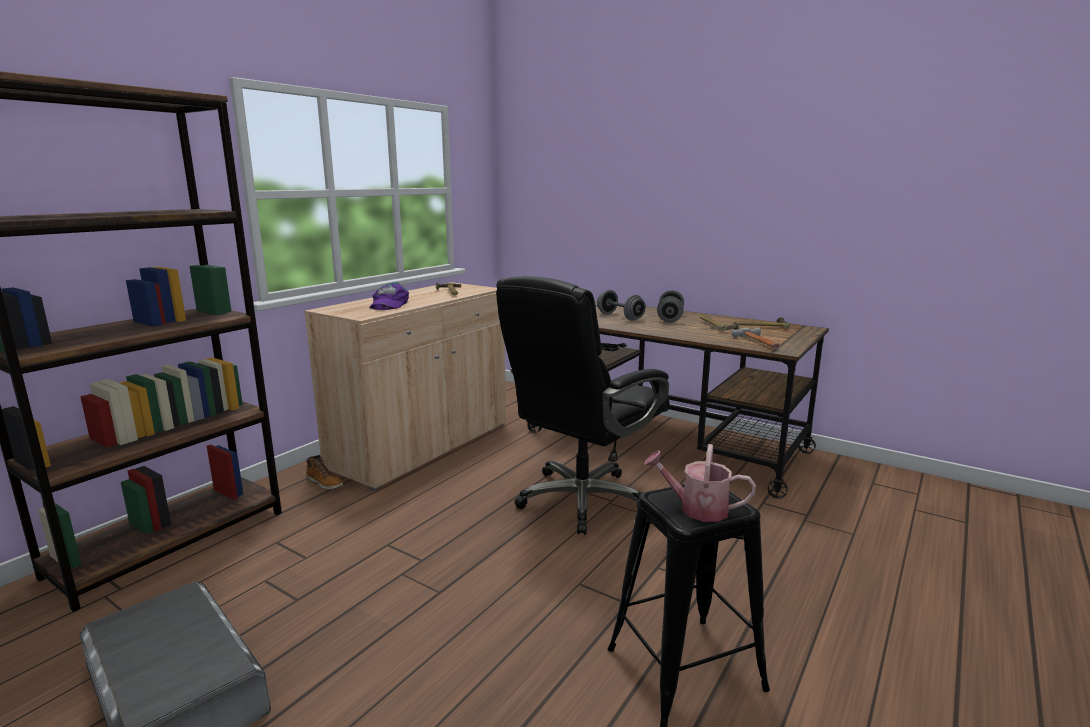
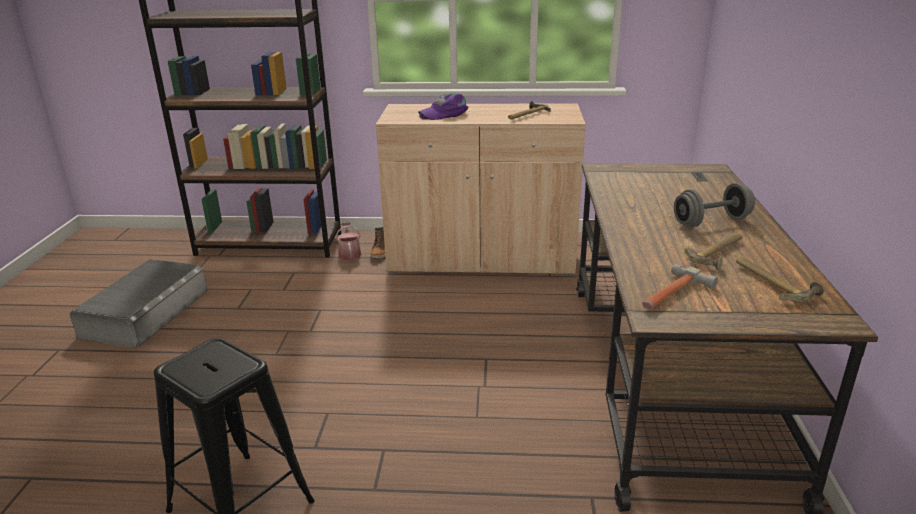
camera: 60 degrees right, 10 degrees up
(583, 497) = (473, 368): black office chair -> none
(620, 317) = (663, 198): grey dumbbell -> none
(696, 508) = (198, 367): watering can -> watering can (349, 253)

